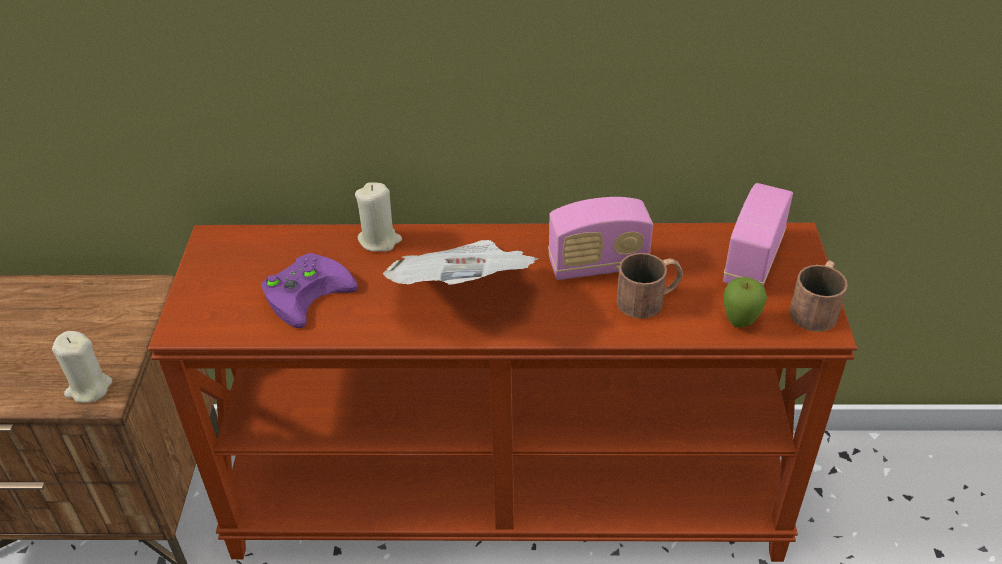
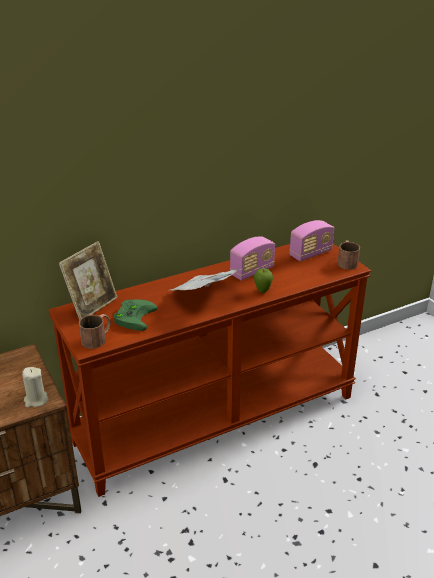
camera: 30 degrees left, 10 degrees down
(261, 244) = (92, 306): none -> picture frame
(307, 290) = (133, 316): purple game controller -> green game controller
(379, 240) = (148, 289): beige candle -> none
(650, 298) = (283, 276): brown mug -> brown mug (98, 338)
(739, 323) = (323, 275): apple -> apple (262, 291)
(752, 261) = (310, 254): radio -> radio turned 120 degrees counterclockwise

